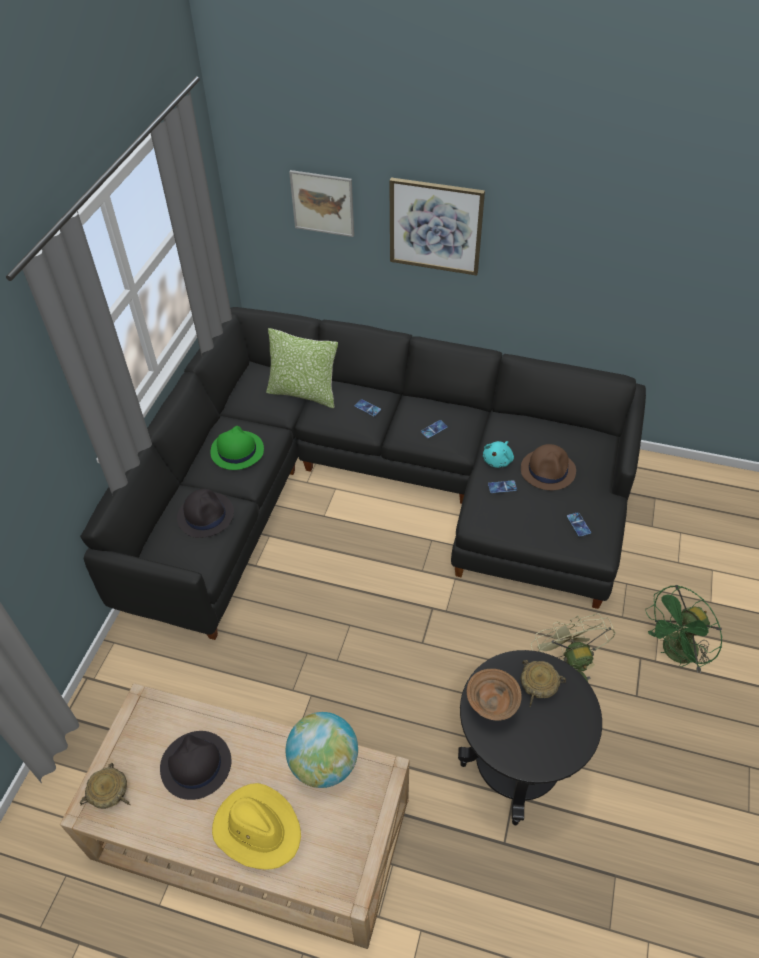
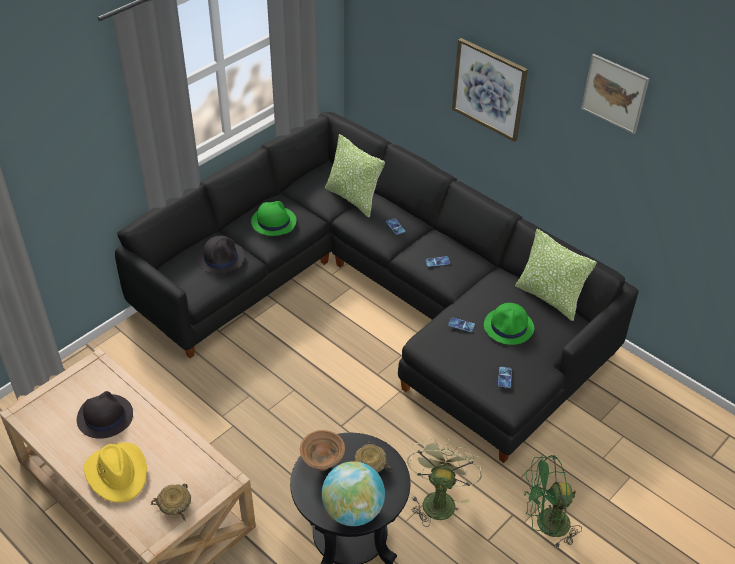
camera: 25 degrees right, 5 degrees down
(108, 792) = (39, 407): beige bowl -> beige bowl (174, 505)
(322, 203) = (411, 45): picture -> picture (614, 93)
(324, 763) = (189, 454): globe -> globe (353, 510)
(498, 460) = (473, 304): turquoise plush toy -> none
(548, 470) = (509, 327): brown hat -> green hat
(562, 425) = (549, 298): none -> pillow

